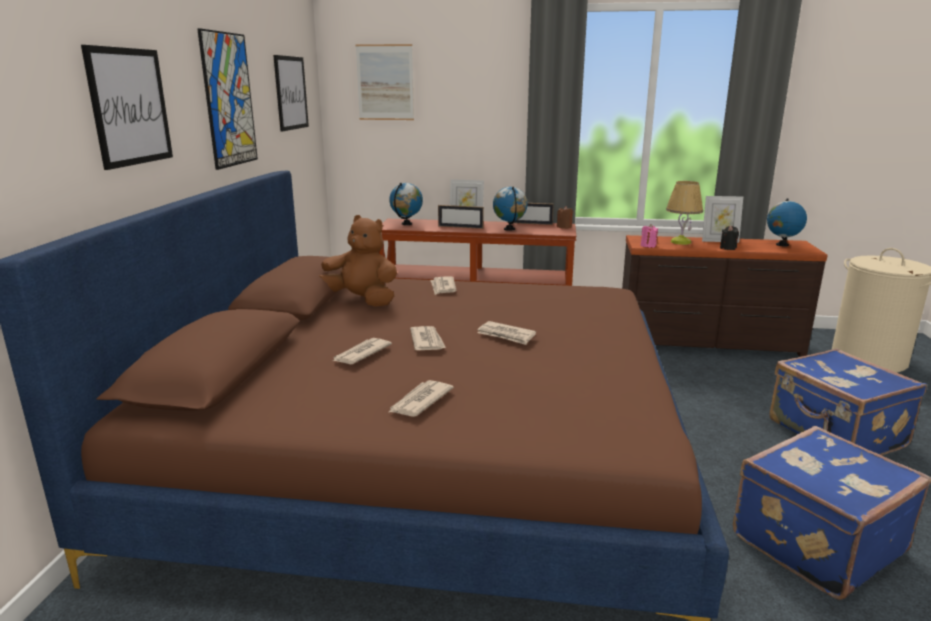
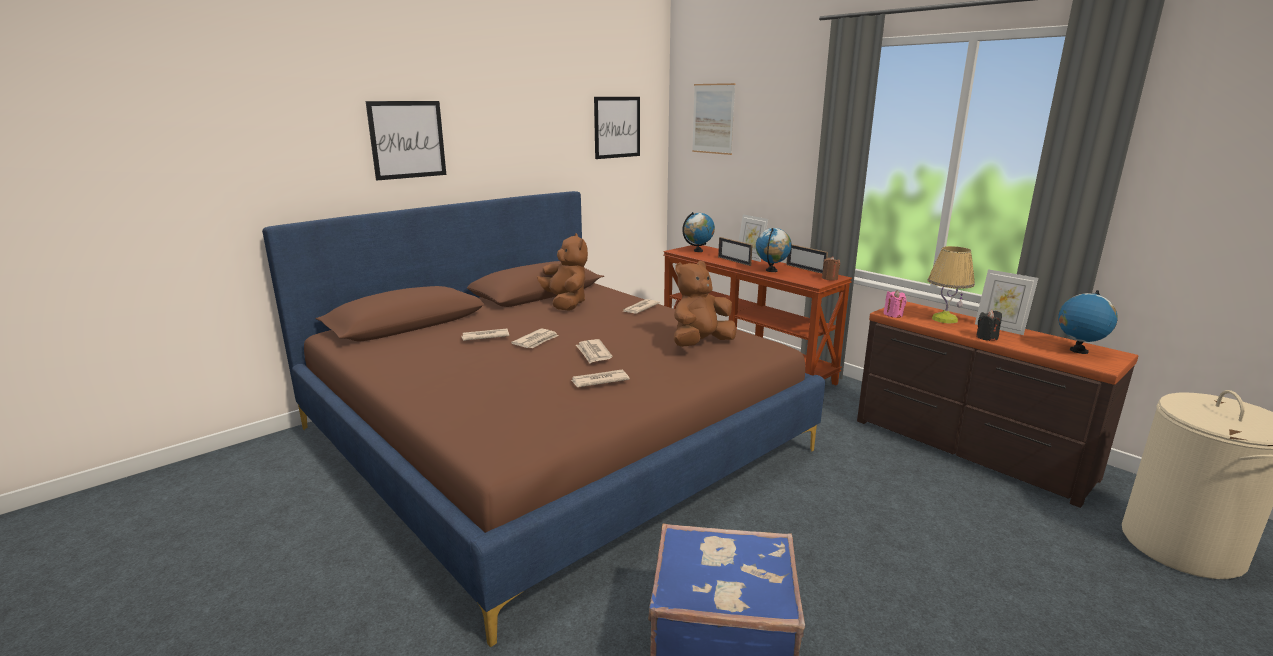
camera: 40 degrees right, 0 degrees up
(229, 100) = (524, 134): picture -> none
(419, 401) = (447, 374): newspaper -> newspaper (599, 381)
(564, 302) = (700, 344): none -> brown plush toy
(835, 434) = (942, 587): blue suitcase -> none

